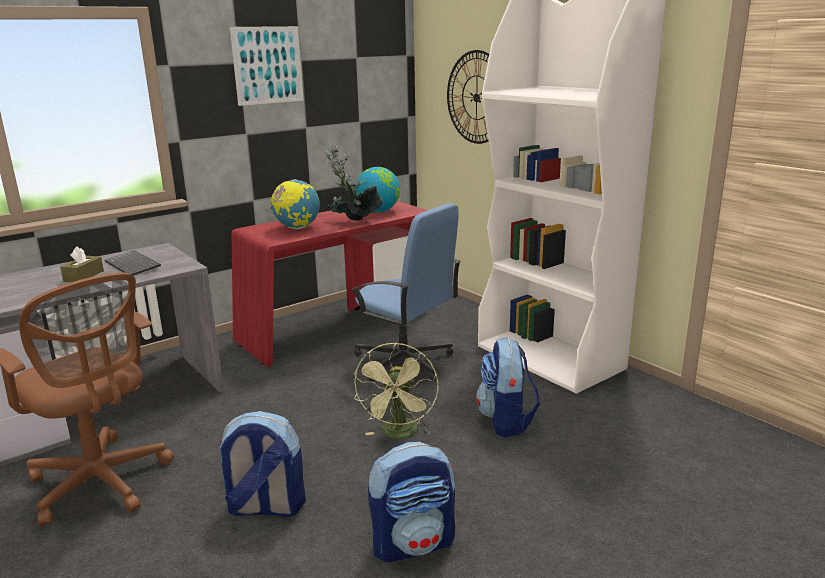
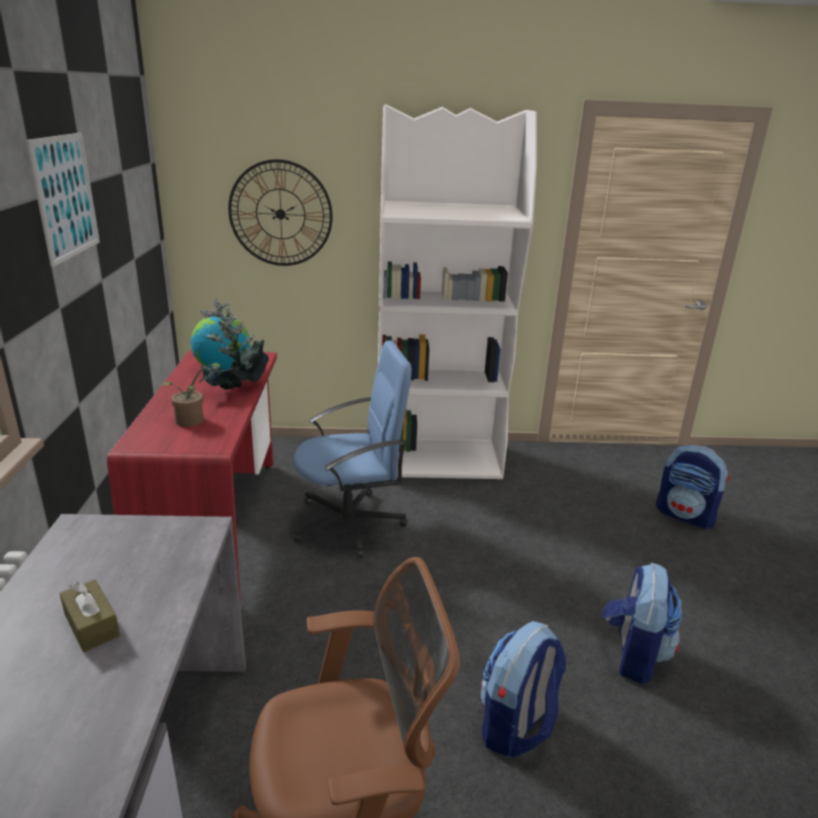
camera: 55 degrees left, 5 degrees up
(134, 265) = (119, 567): keyboard -> none
(297, 228) = (192, 421): globe -> potted plant
(399, 434) = (472, 587): green fan -> none
(506, 421) = (507, 526): backpack -> backpack (686, 515)

